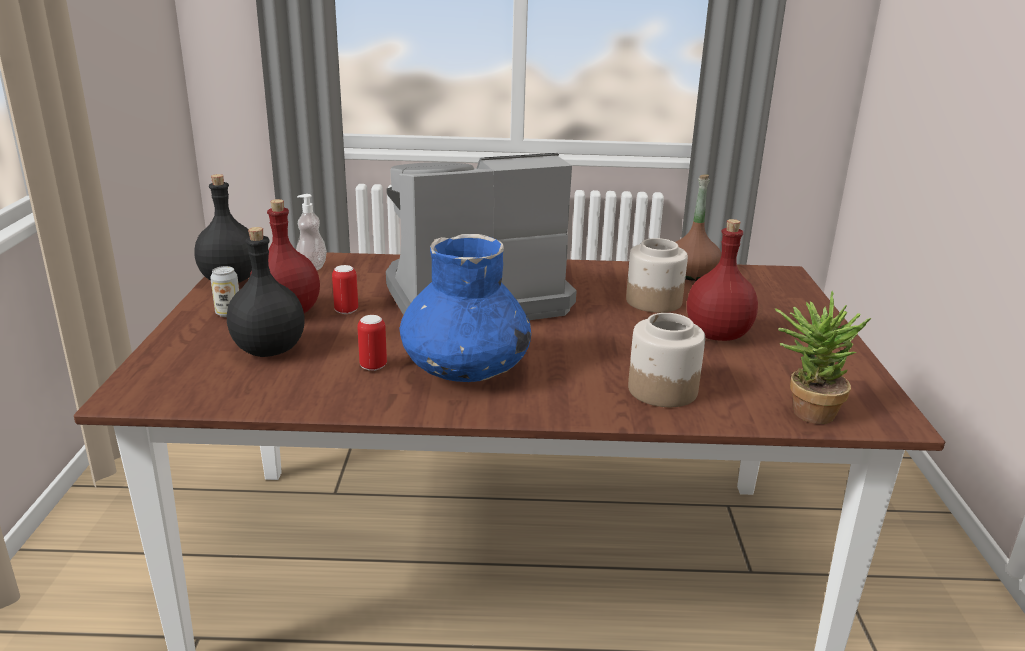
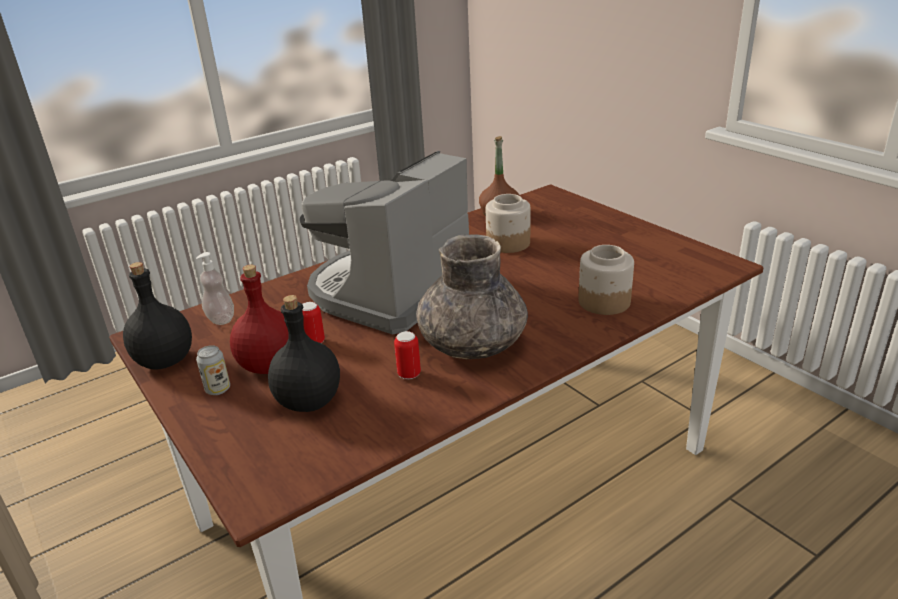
camera: 35 degrees left, 5 degrees up
(465, 369) = (472, 345): blue vase -> grey vase
(718, 334) = (576, 251): red bottle -> none
(805, 410) = (687, 279): potted plant -> none

